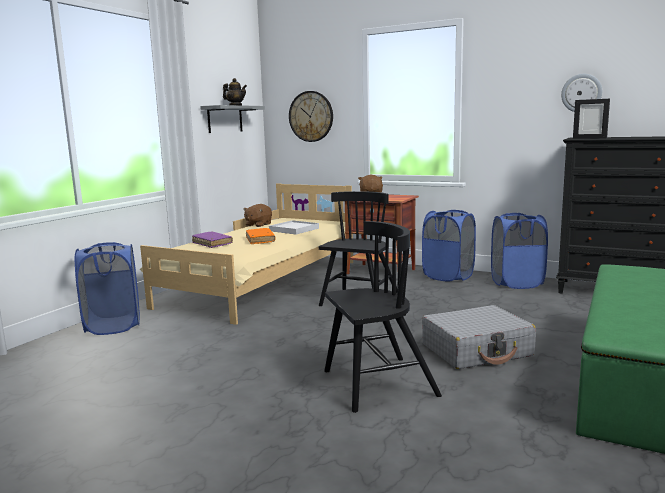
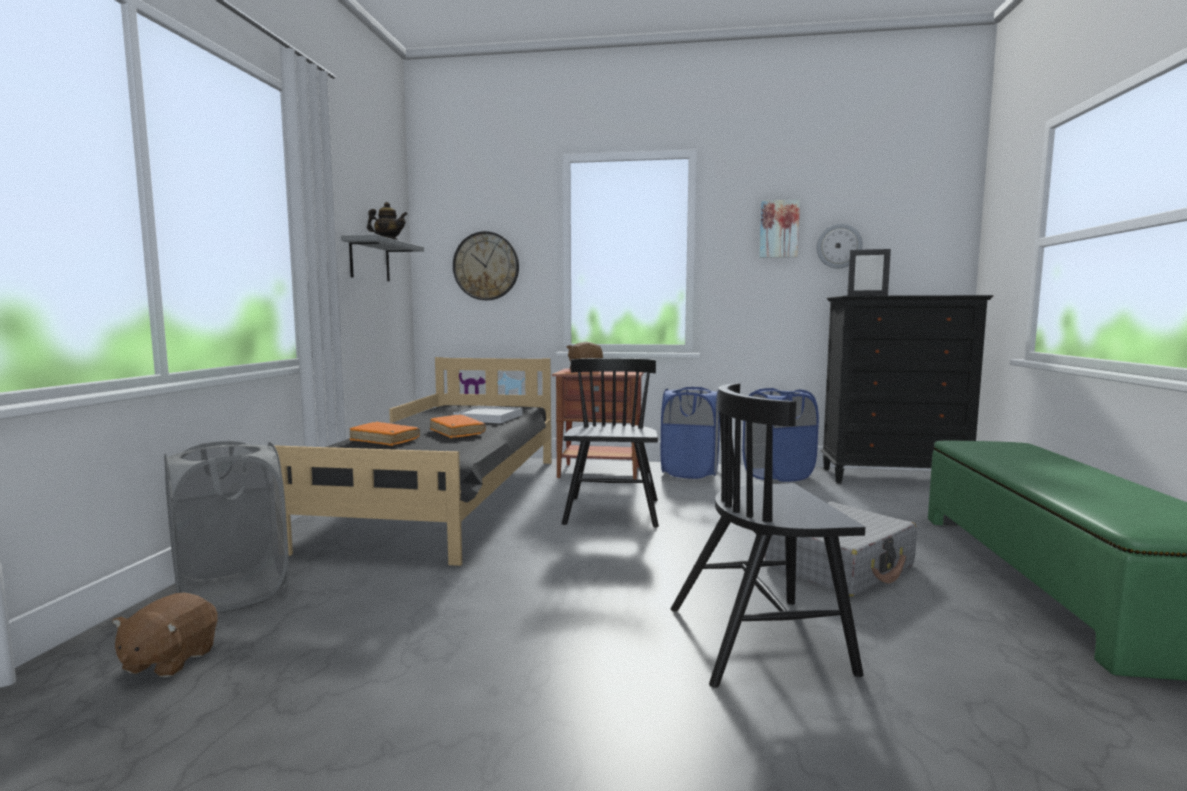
camera: 20 degrees left, 5 degrees down
(113, 326) = (232, 592): blue laundry basket -> grey laundry basket
(212, 244) = (385, 440): purple book -> orange book
(258, 225) = (424, 414): brown plush toy -> brown plush toy (168, 660)
(263, 283) = (448, 498): beige bed -> black bed
(373, 384) = (767, 637): black chair -> black chair turned 150 degrees counterclockwise
(529, 80) = (778, 229): none -> picture

